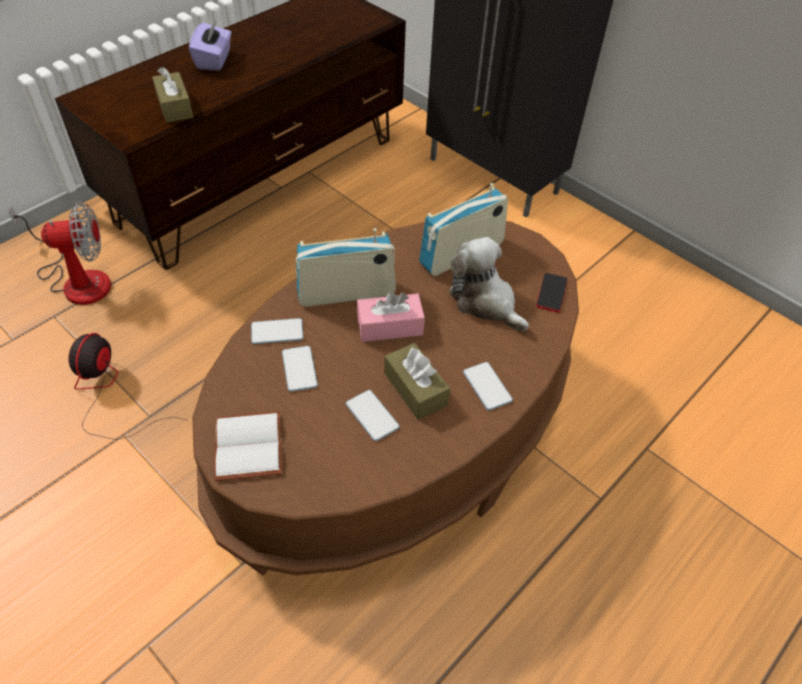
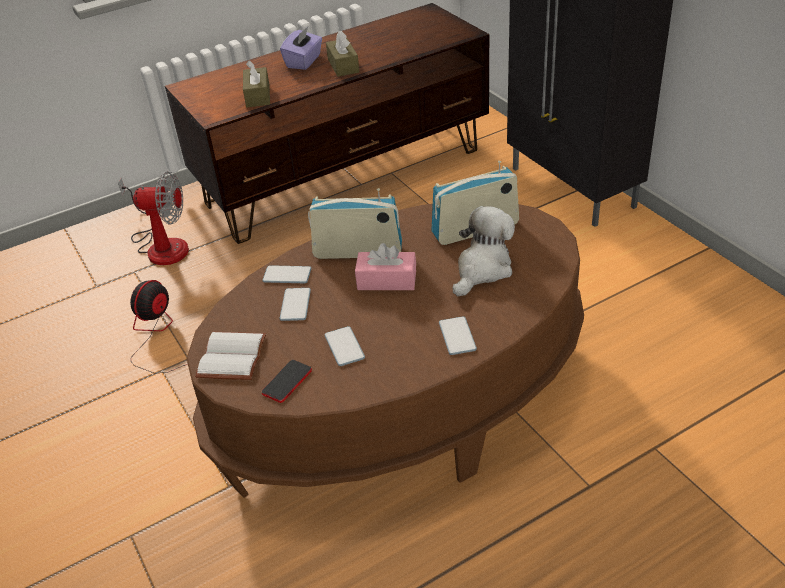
camera: 20 degrees right, 10 degrees down
(415, 389) = (390, 331): brown tissue box -> brown tissue box (343, 66)
(485, 301) = (482, 269): plush toy -> plush toy turned 60 degrees clockwise
(551, 293) = (550, 268): phone -> phone (287, 382)

